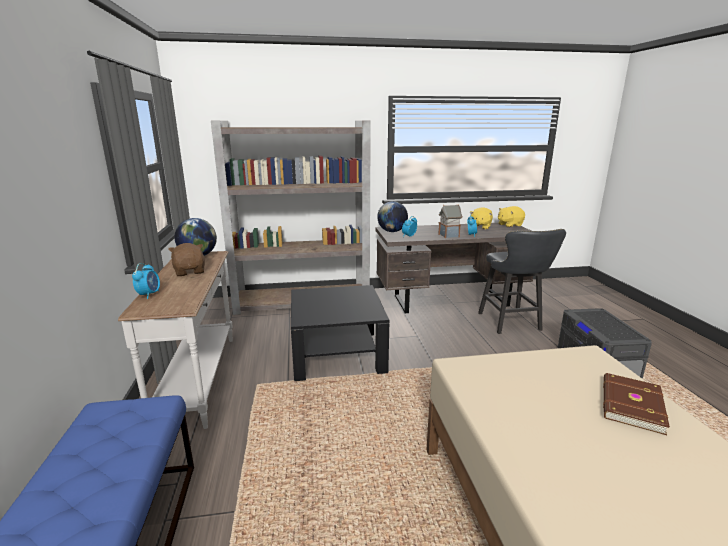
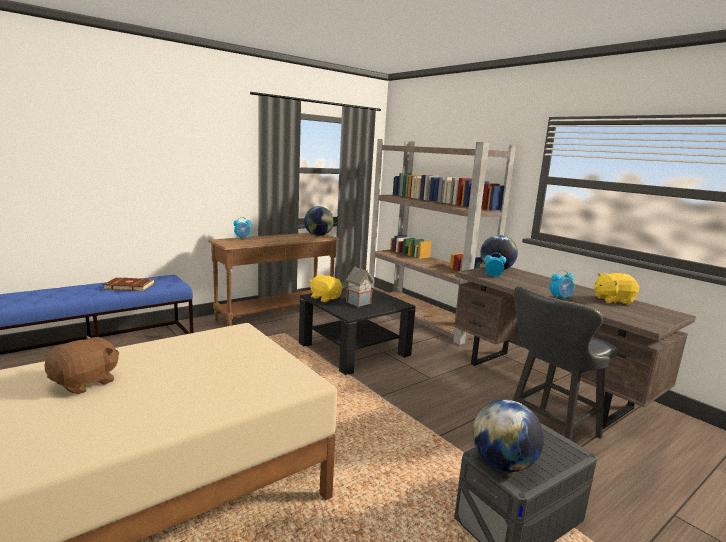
camera: 60 degrees right, 5 degrees down
(190, 271) = (287, 238): brown plush toy -> brown plush toy (85, 383)
(200, 378) = (276, 316): white console table -> brown console table
(449, 235) = (533, 289): toy house -> toy house (359, 303)
(509, 225) = (669, 314): yellow plush toy -> yellow plush toy (325, 298)
(616, 335) = (502, 464): none -> globe
(630, 405) = (209, 395): brown book -> brown book (129, 286)

